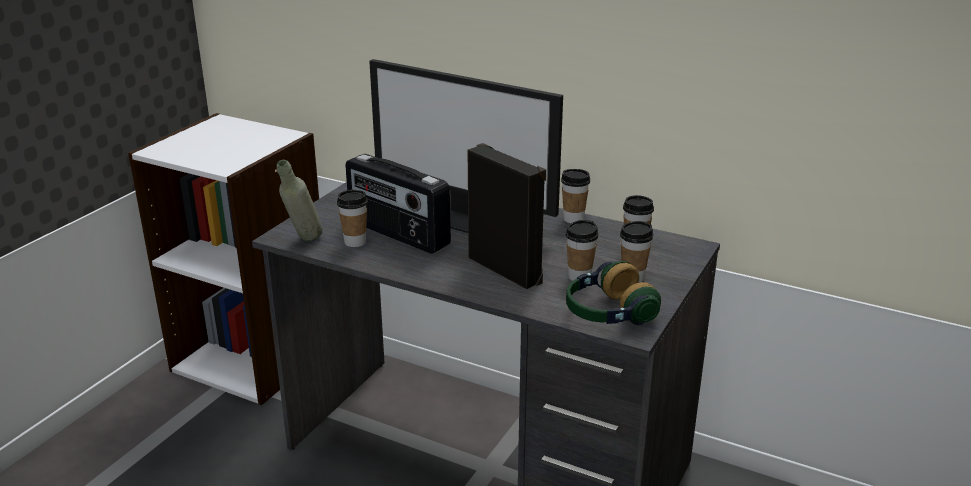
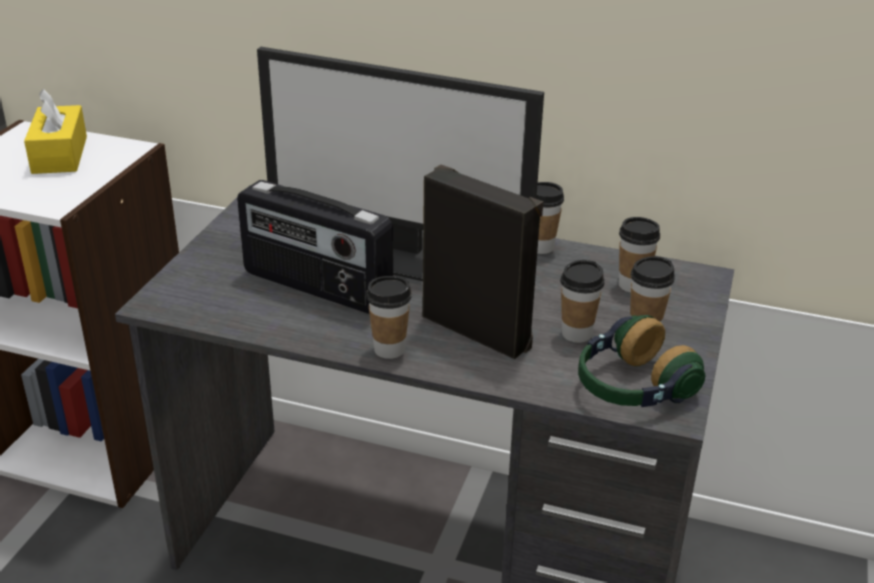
camera: 10 degrees left, 5 degrees up
(238, 136) = (60, 155): none -> yellow tissue box
(303, 242) = (189, 311): grey bottle -> none
(355, 242) = (261, 304): cup -> cup (389, 349)

